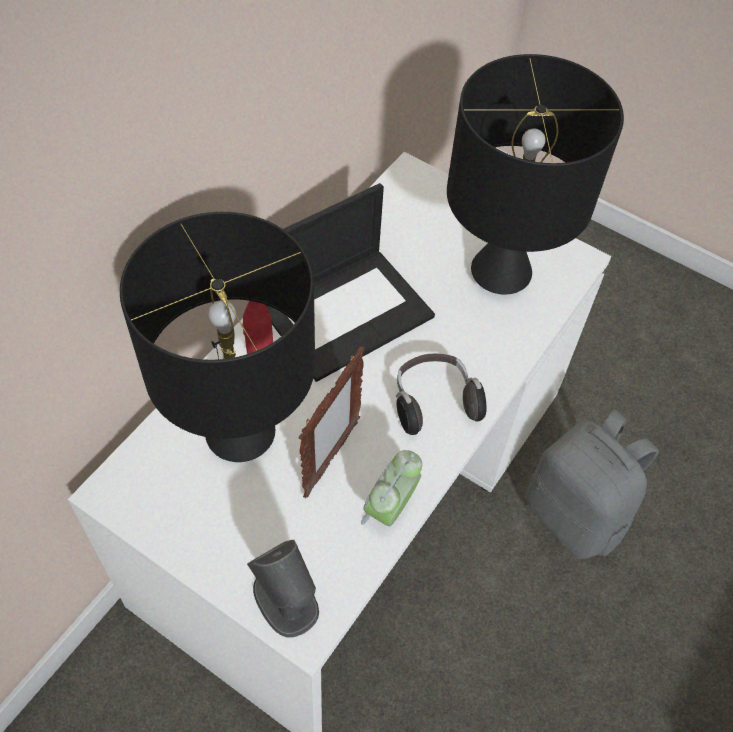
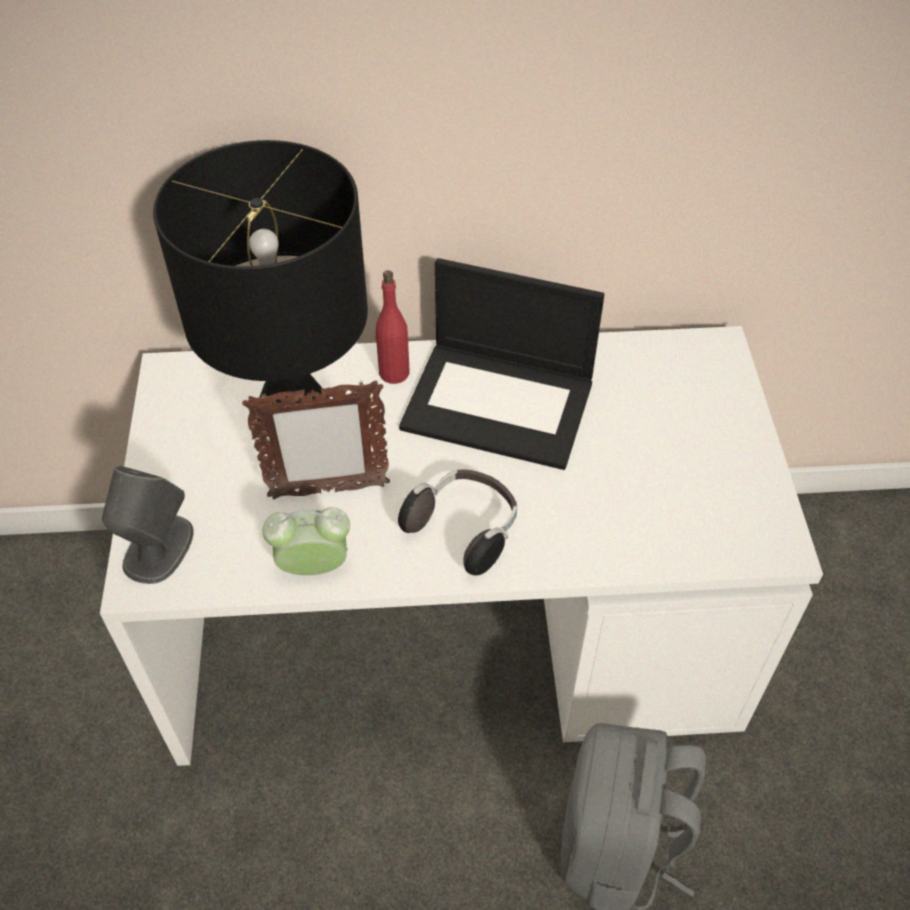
camera: 55 degrees right, 5 degrees down
(499, 275) = (677, 491): black table lamp -> none

